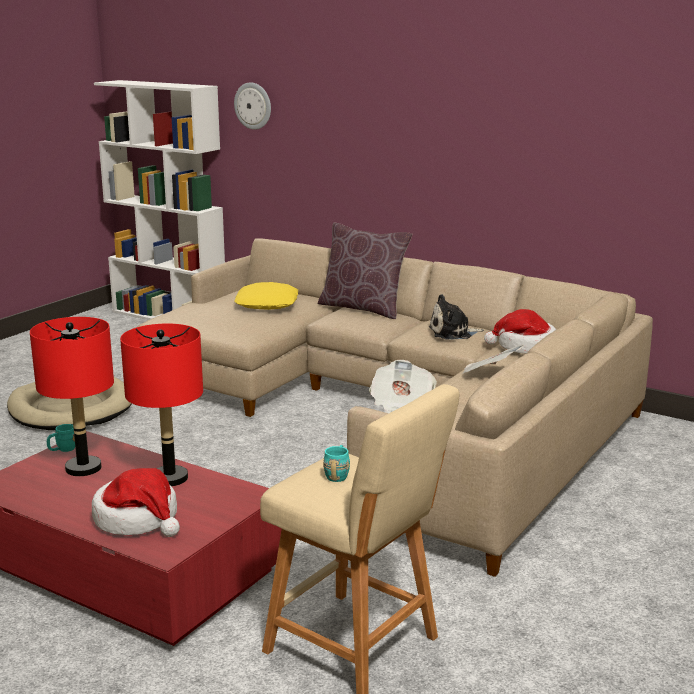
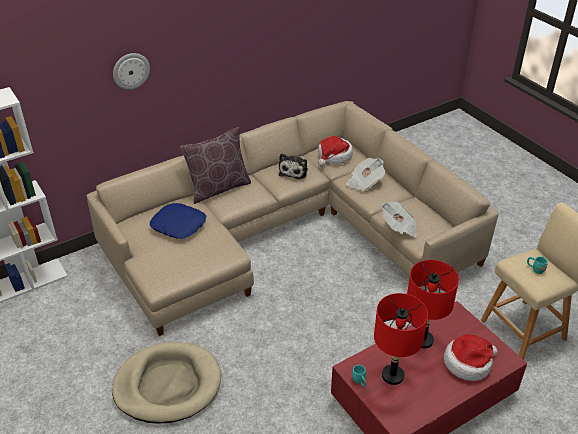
camera: 65 degrees left, 20 degrees up
(253, 106) = (51, 89): wall clock -> wall clock (131, 70)
(267, 304) = (179, 225): yellow pillow -> blue pillow

